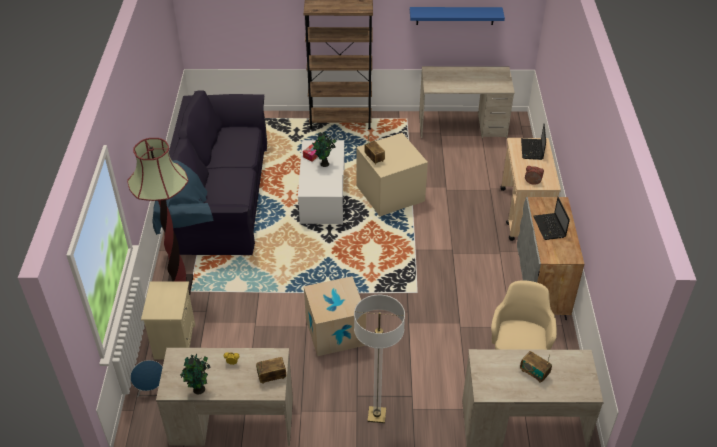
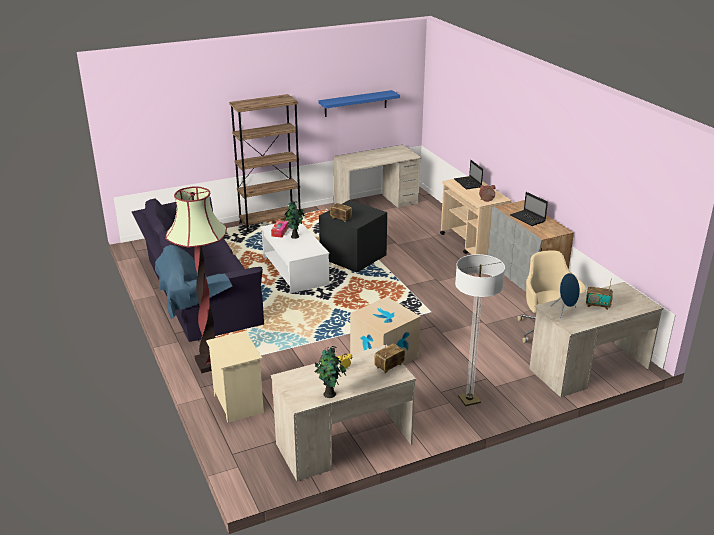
camera: 25 degrees left, 15 degrees down
(151, 390) = (244, 446): blue speaker -> blue speaker (564, 312)
(389, 193) = (352, 256): beige storage box -> black storage box

